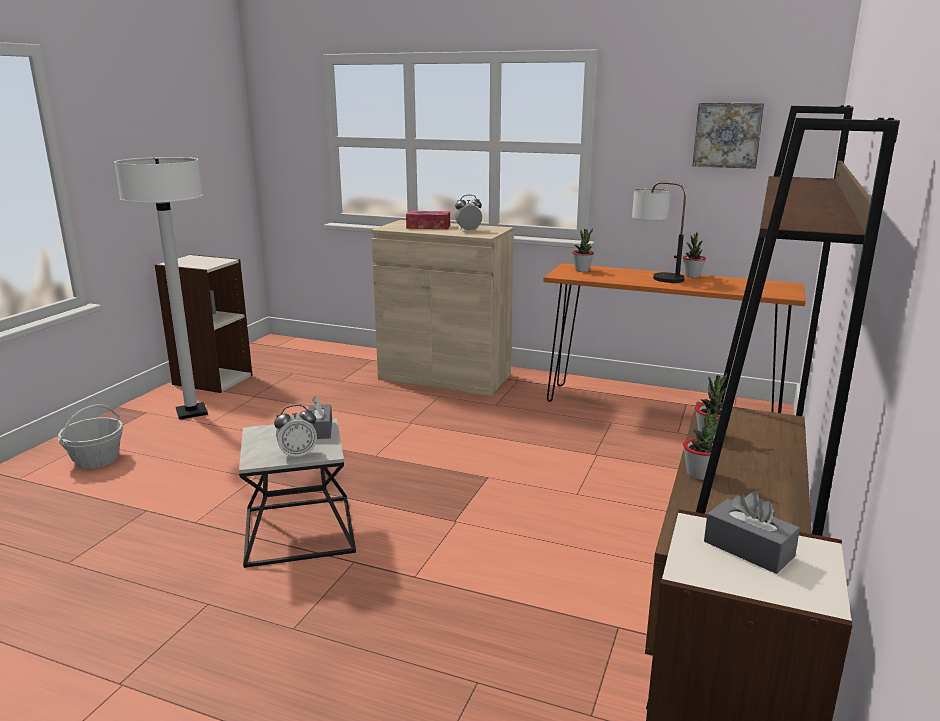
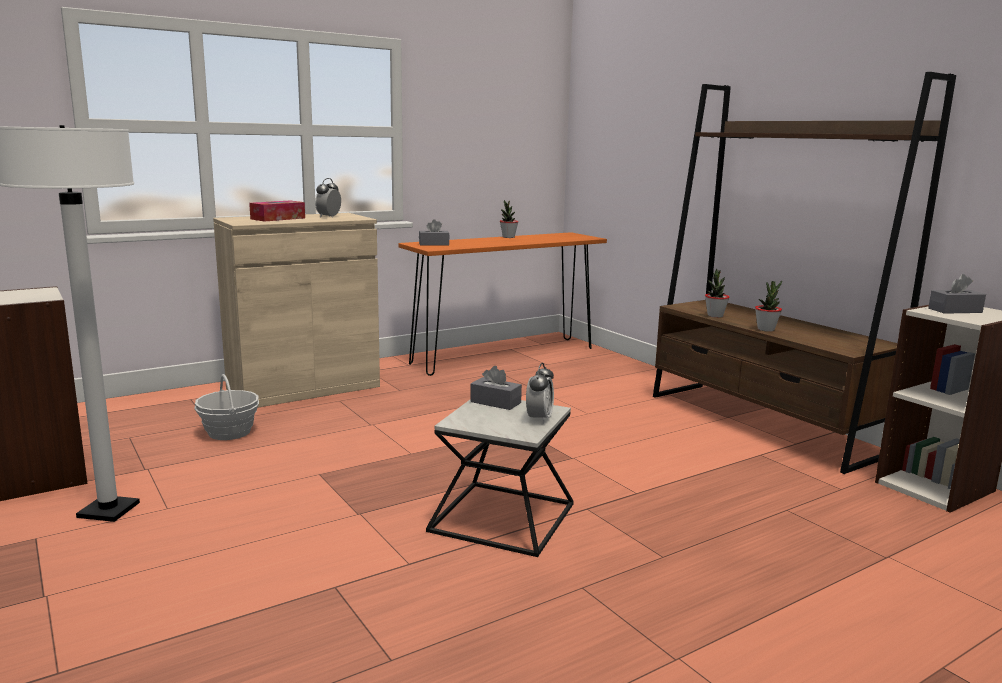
camera: 55 degrees left, 5 degrees down
(96, 459) = (120, 598): basket -> basket (229, 432)
(582, 270) = (434, 244): potted plant -> grey tissue box
(654, 276) = (491, 240): table lamp -> none
(727, 135) = (503, 120): picture -> none

